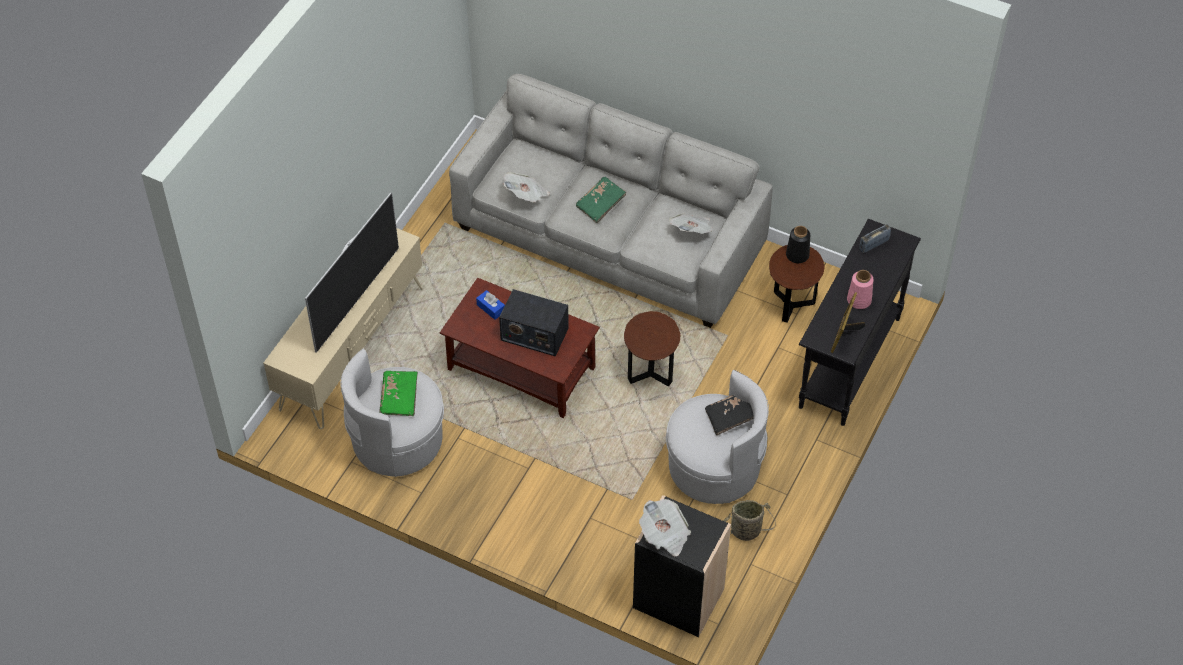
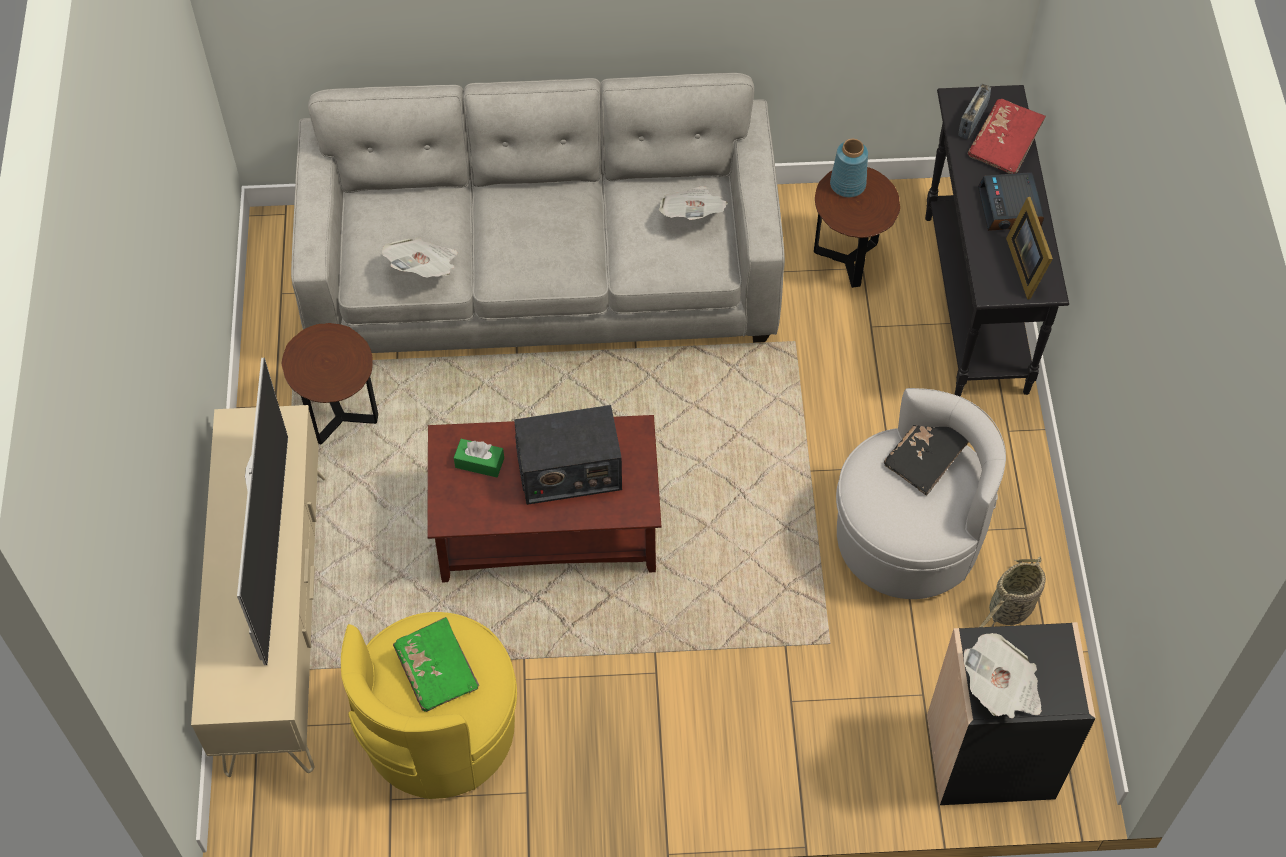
camera: 30 degrees left, 5 degrees up
(398, 441) = (440, 730): white armchair -> yellow armchair
(491, 308) = (479, 463): blue tissue box -> green tissue box
(601, 205) = (540, 234): green book -> none
(650, 374) = (730, 447): brown side table -> brown side table (341, 418)
(798, 255) = (848, 184): black vase -> blue vase
(859, 300) = (1010, 208): pink vase -> alarm clock
(882, 265) = (1004, 145): none -> red book

